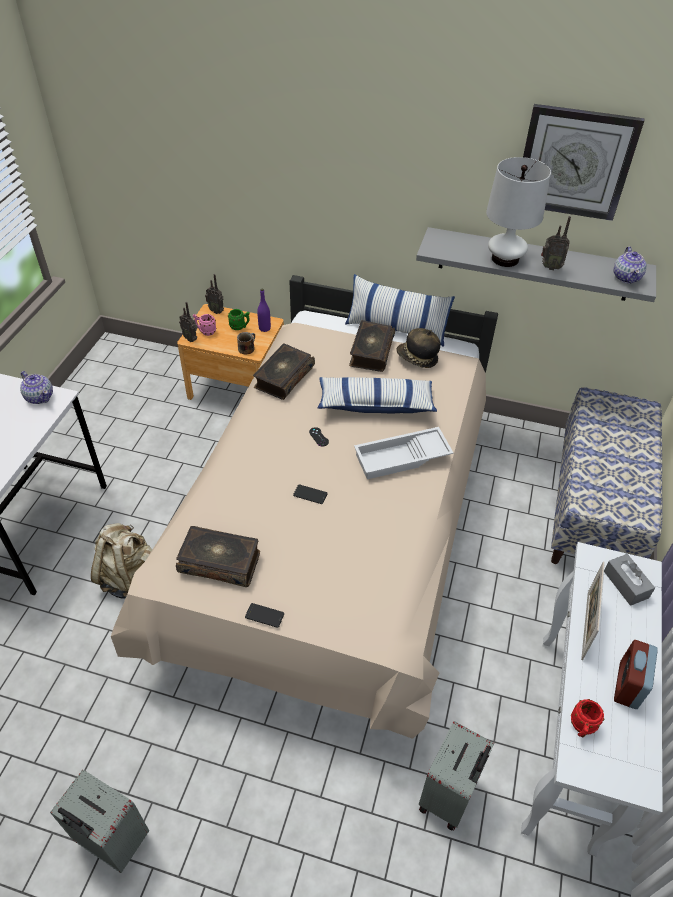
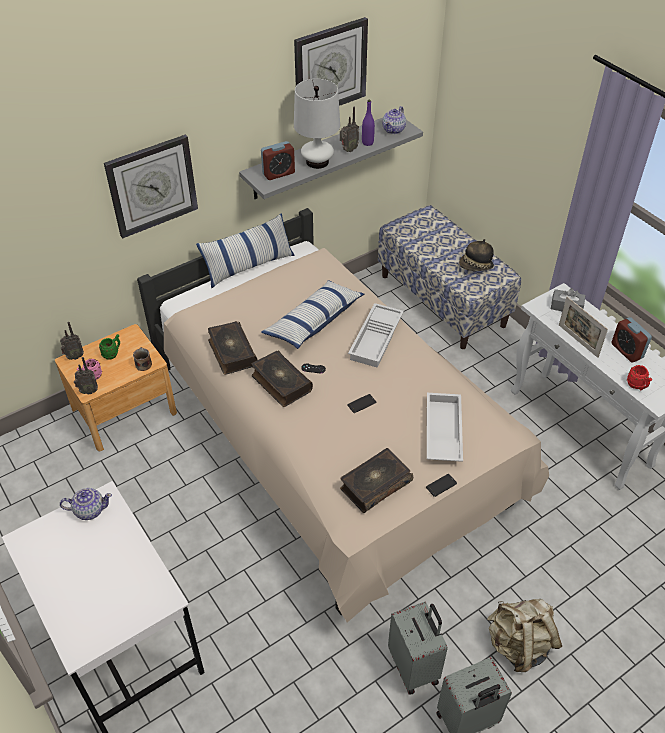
camera: 50 degrees left, 0 degrees up
(131, 579) = (253, 593): beige backpack -> beige backpack (519, 645)
(264, 328) = (133, 340): purple bottle -> purple bottle (367, 143)
(329, 190) = (152, 186): none -> wall clock
(334, 576) = (441, 432): none -> white tray
(370, 352) = (260, 292): book -> book (280, 383)
(417, 359) = (293, 275): hat -> hat (475, 266)
(449, 796) = (573, 508): grey suitcase -> grey suitcase (415, 666)
(456, 247) = (278, 173): none -> alarm clock
(626, 277) = (394, 129): teapot -> teapot turned 75 degrees clockwise

